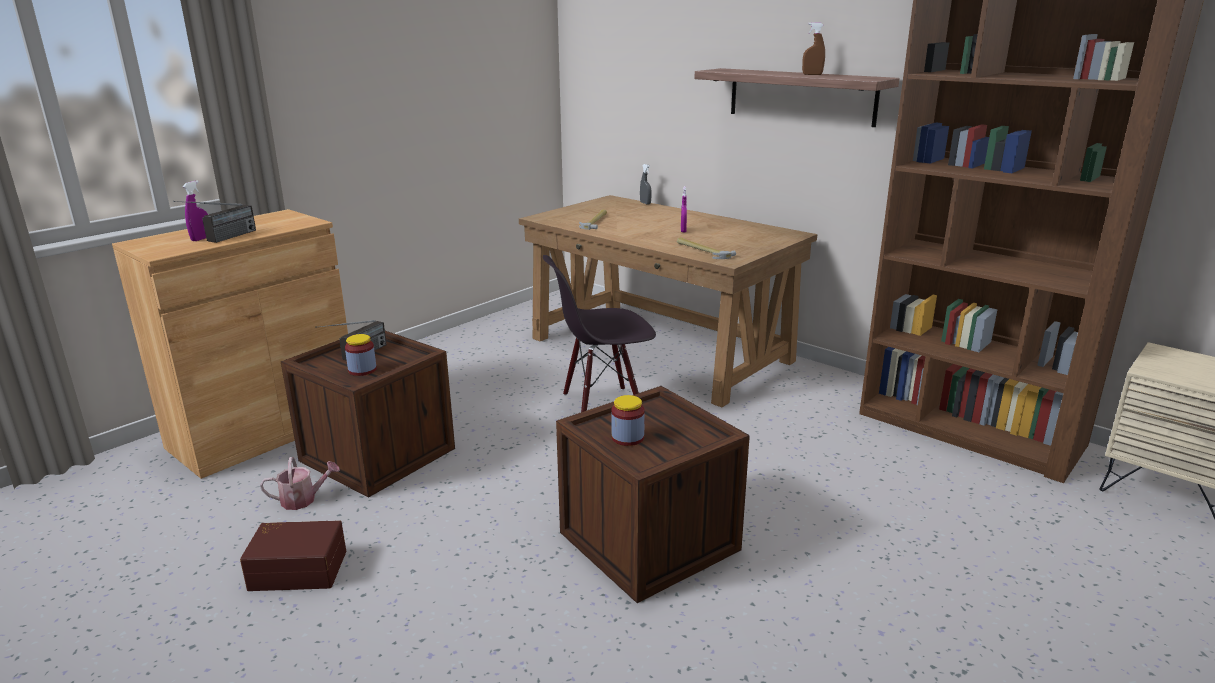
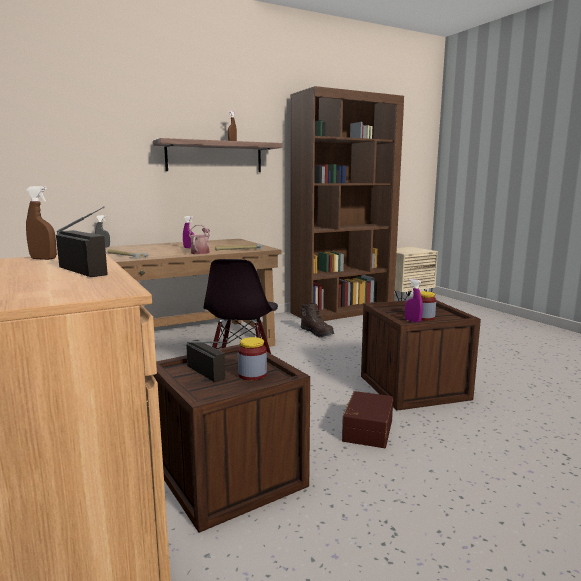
camera: 70 degrees left, 10 degrees down
(201, 239) = (67, 279): purple spray bottle -> purple spray bottle (412, 321)
(288, 218) = (43, 259): none -> brown spray bottle
(298, 568) = (418, 534): brown storage box -> brown storage box (366, 430)
(303, 500) = (290, 529): watering can -> watering can (201, 252)
(813, 427) = (317, 333): none -> brown boot

